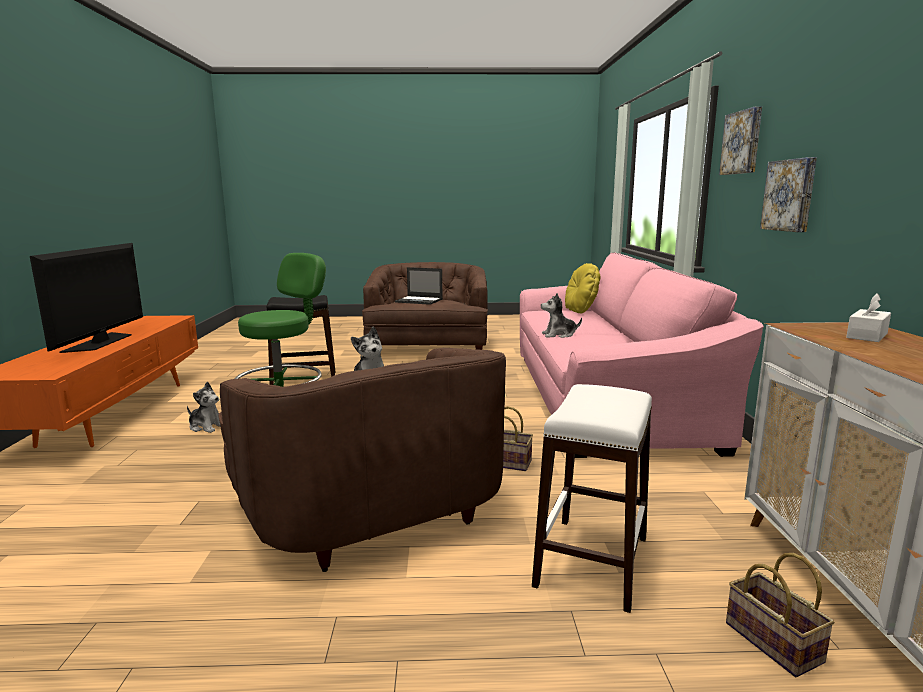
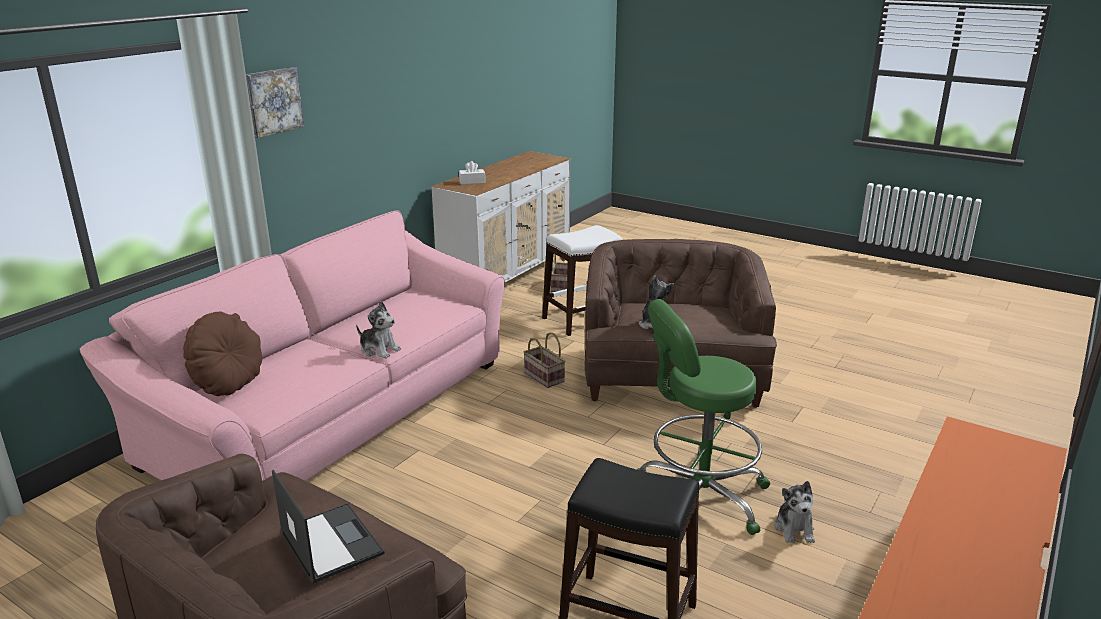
camera: 145 degrees left, 10 degrees up
(100, 342) = (968, 522): television -> none
(207, 426) = (794, 529): plush toy -> plush toy turned 150 degrees counterclockwise
(581, 312) = (229, 386): yellow pillow -> brown pillow
(790, 195) = (347, 136): picture -> none

